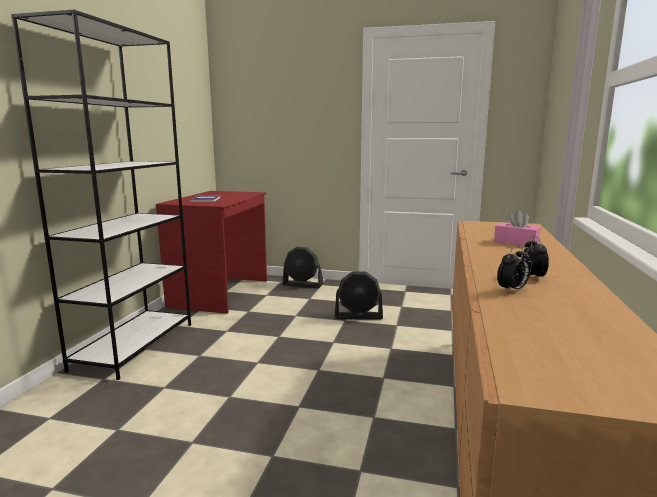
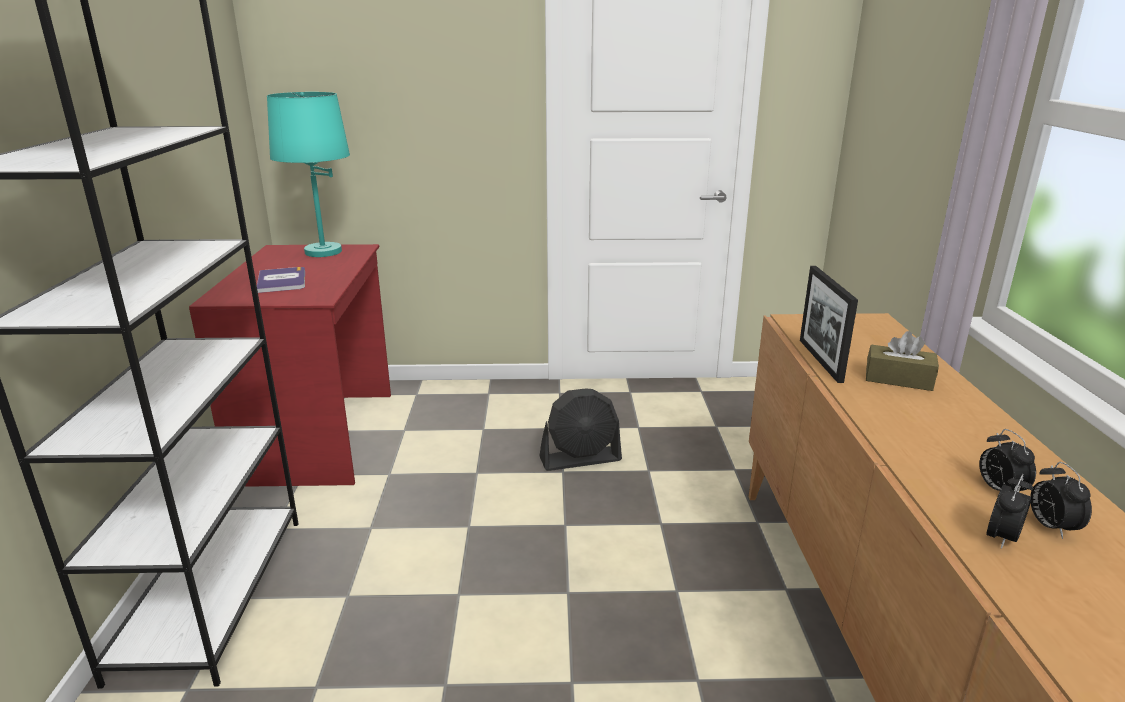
camera: 15 degrees left, 10 degrees up
(235, 193) = (323, 252): none -> turquoise table lamp
(303, 285) = (458, 397): black fan -> none
(473, 234) = (820, 360): none -> picture frame
(516, 242) = (898, 379): pink tissue box -> brown tissue box
(550, 289) = (1050, 527): none -> alarm clock

